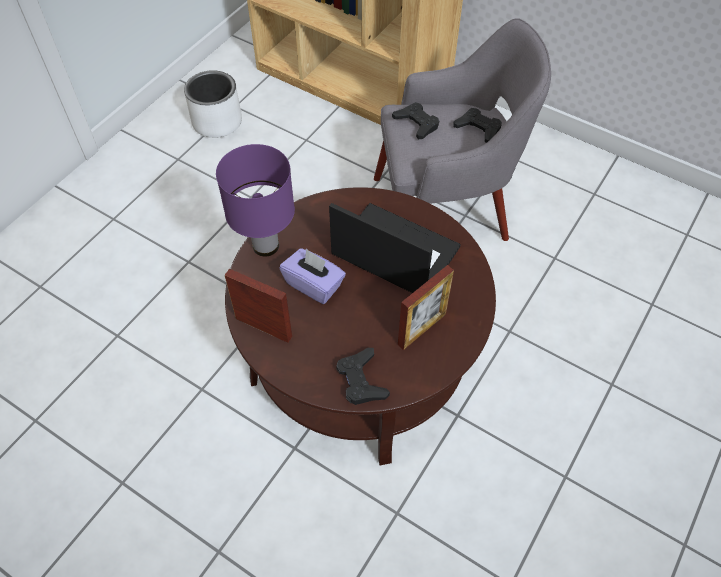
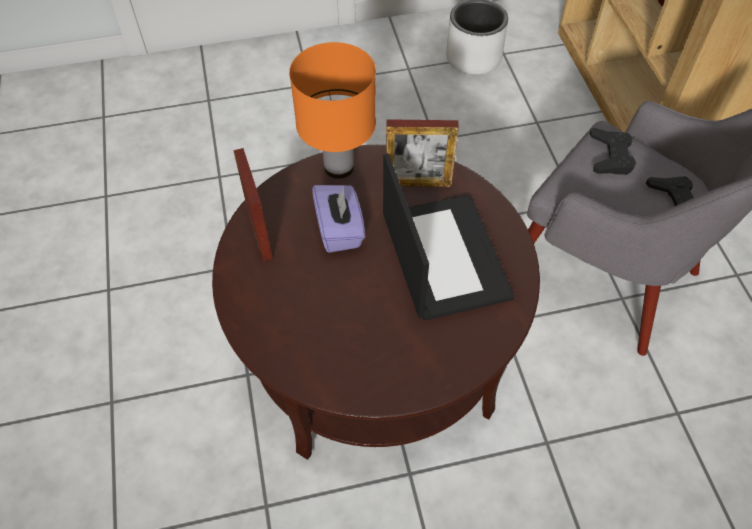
camera: 45 degrees right, 0 degrees up
(266, 245) = (340, 166): purple table lamp -> orange table lamp
(361, 380) = (283, 343): black game controller -> none
(422, 329) = (387, 345): picture frame -> picture frame (418, 183)

